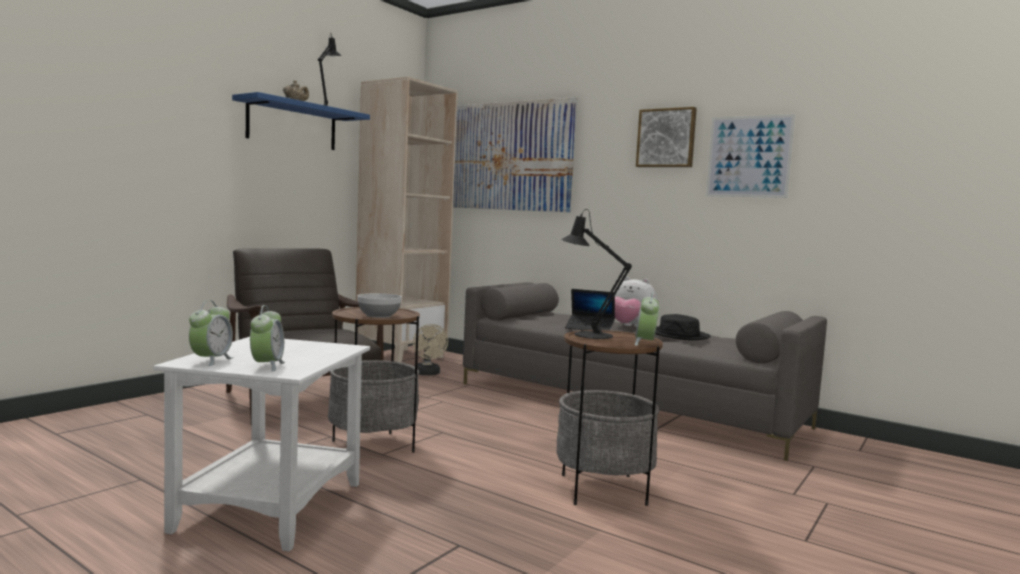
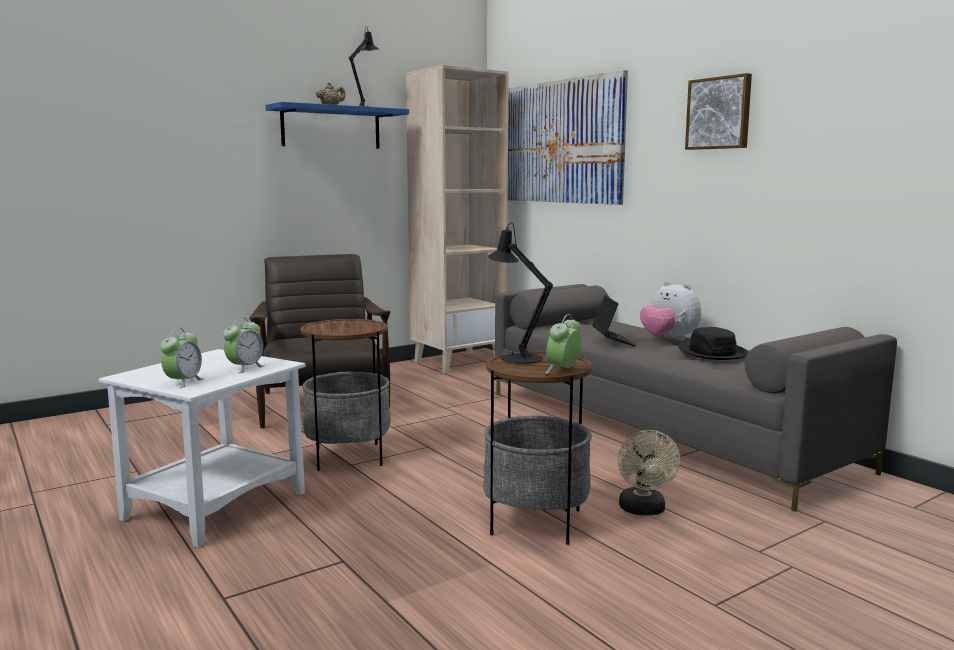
camera: 20 degrees right, 5 degrees up
(211, 361) = (147, 375): alarm clock -> alarm clock (245, 368)
(379, 315) = (340, 330): bowl -> none
(428, 374) = (469, 382): beige fan -> beige fan (643, 510)
(589, 328) = (612, 341): laptop -> laptop turned 135 degrees counterclockwise
(749, 156) = (810, 132): picture -> none

